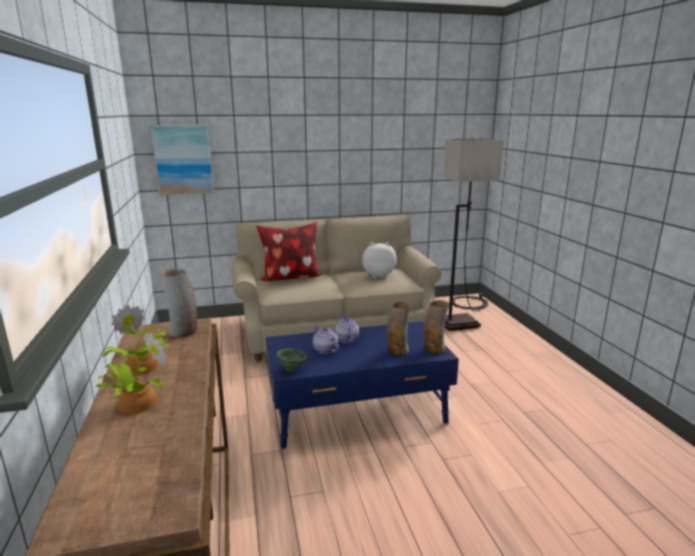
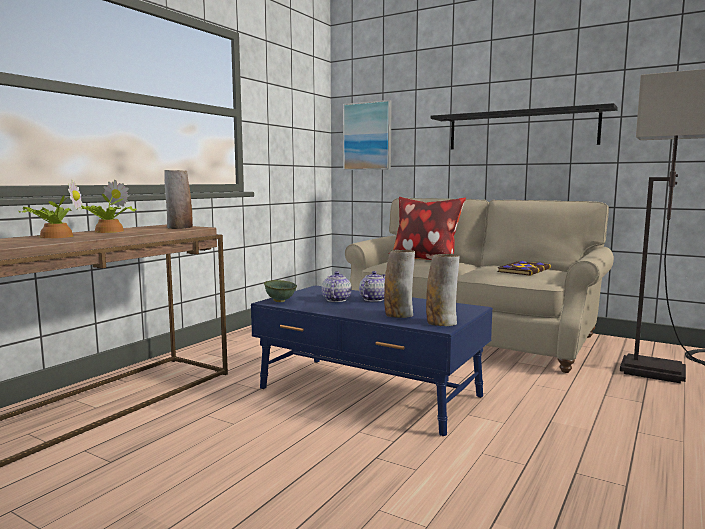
camera: 45 degrees right, 10 degrees down
(334, 157) = (521, 130): none -> black shelf
(378, 275) = (523, 270): plush toy -> book

